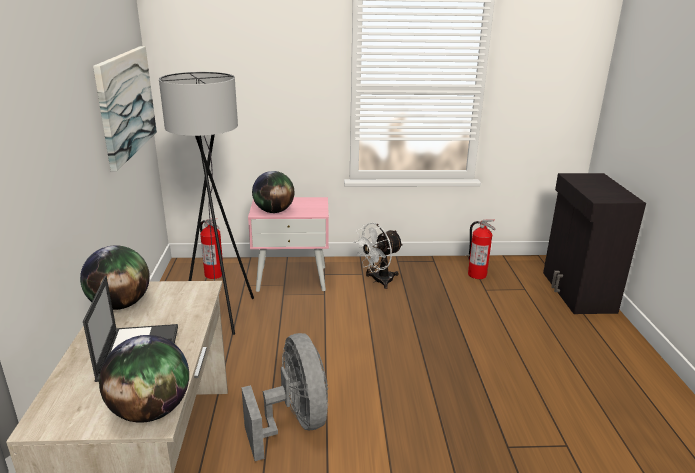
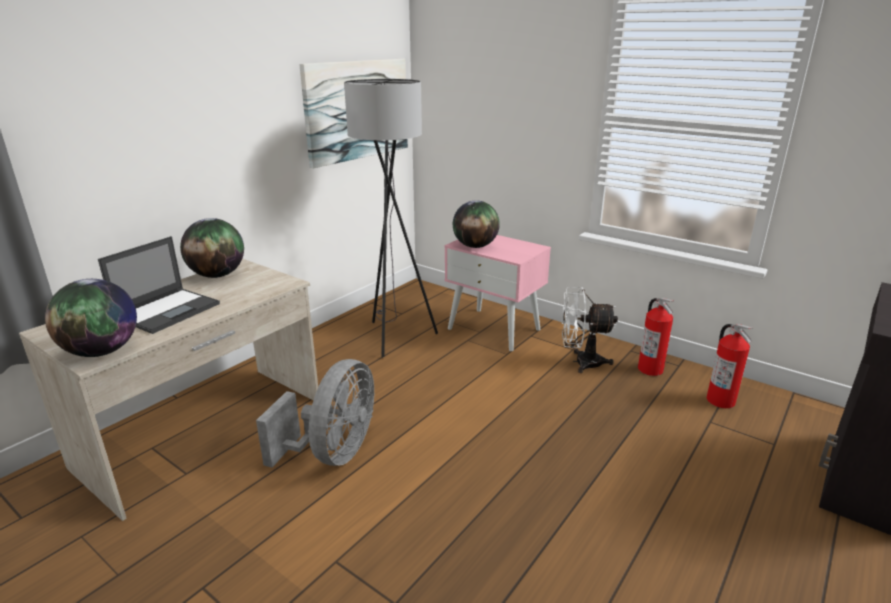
camera: 40 degrees right, 0 degrees up
(214, 274) = (431, 302): fire extinguisher -> fire extinguisher (650, 369)

